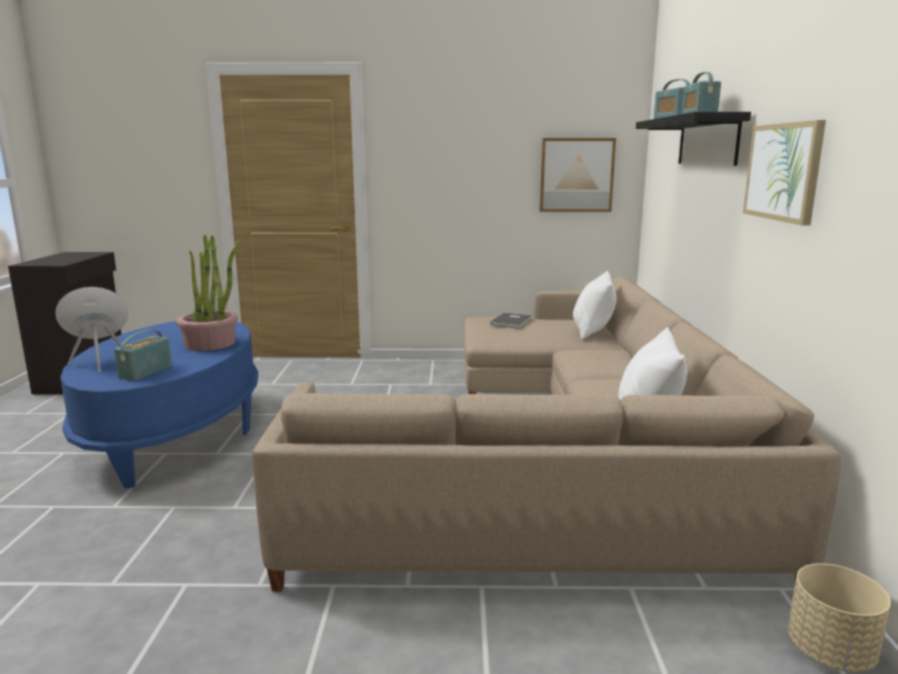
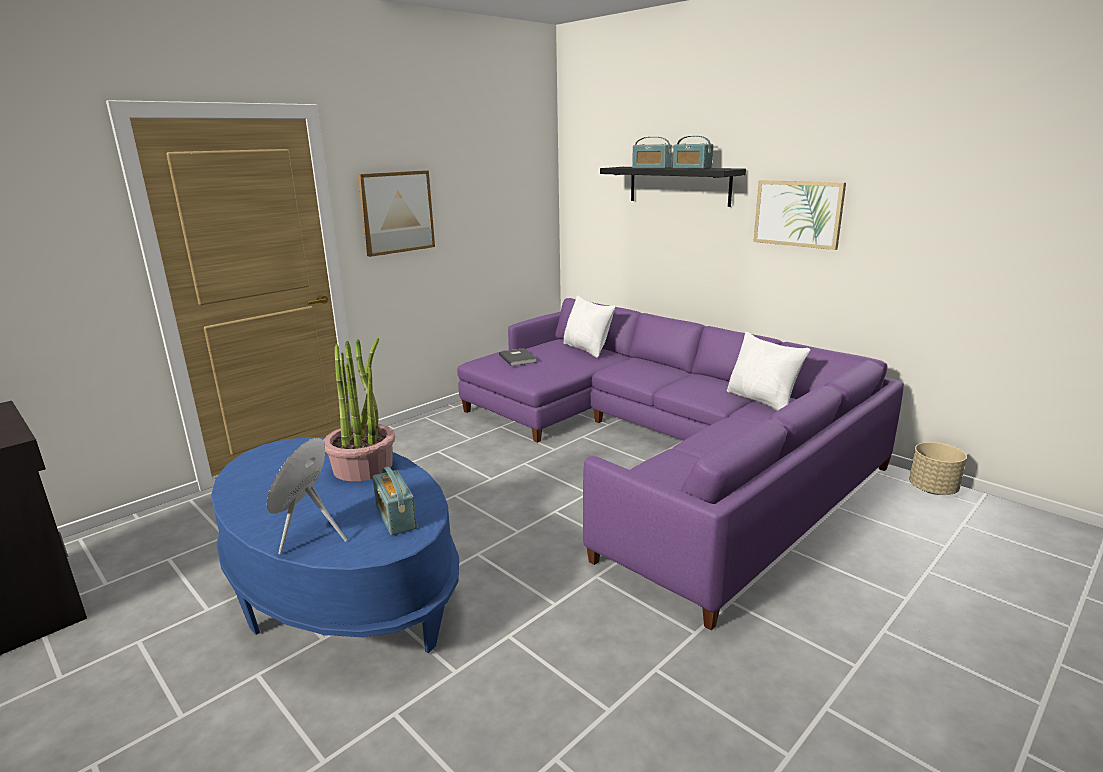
camera: 45 degrees left, 5 degrees up
(563, 451) = (660, 448): beige sofa -> purple sofa
(576, 175) = (515, 213): picture -> picture (396, 212)

